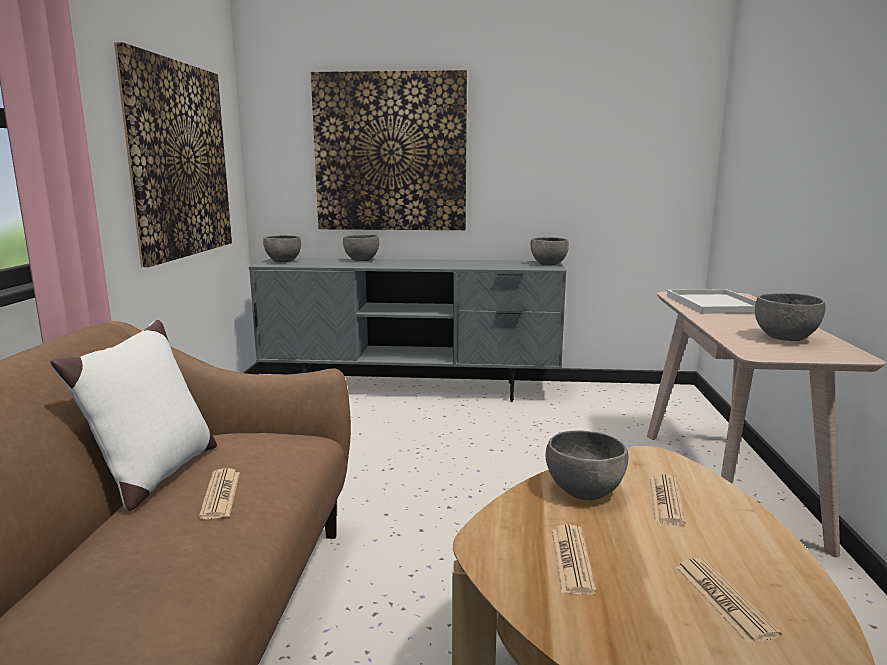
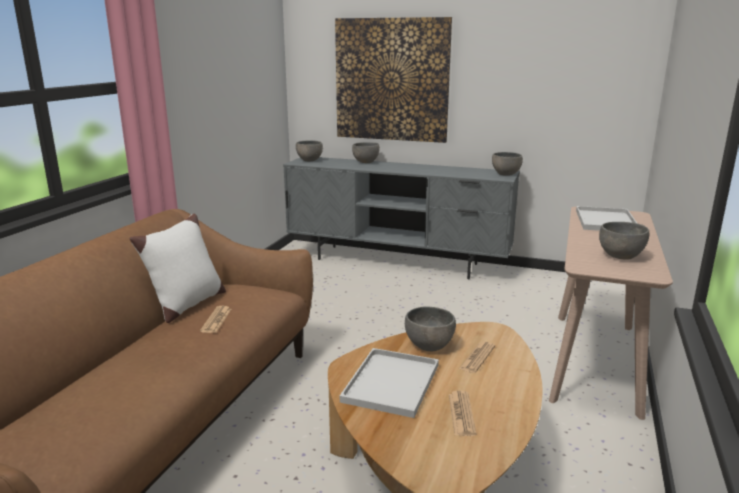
camera: 15 degrees right, 5 degrees up
(179, 160) = (234, 92): picture -> none
(572, 560) = (391, 381): newspaper -> white tray

